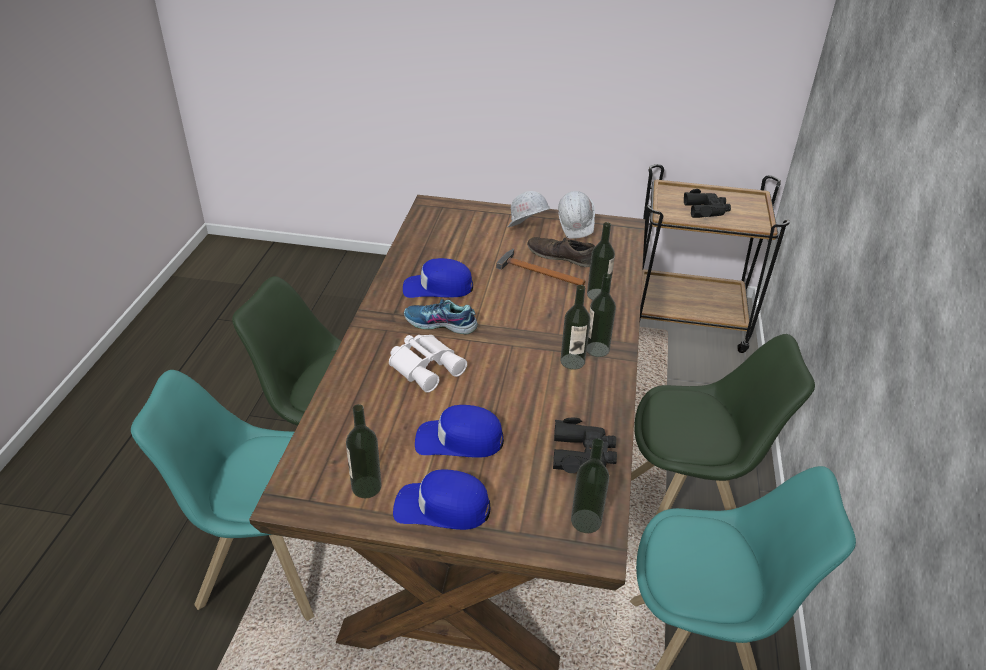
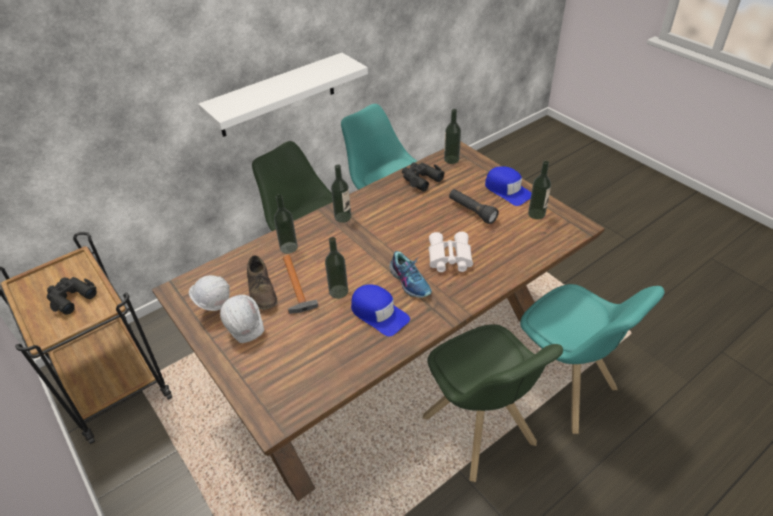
camera: 135 degrees left, 5 degrees up
(459, 440) = (471, 211): blue cap -> black flashlight
(572, 361) = (365, 218): bottle -> bottle (338, 291)
(871, 336) = (277, 95): none -> white shelf

